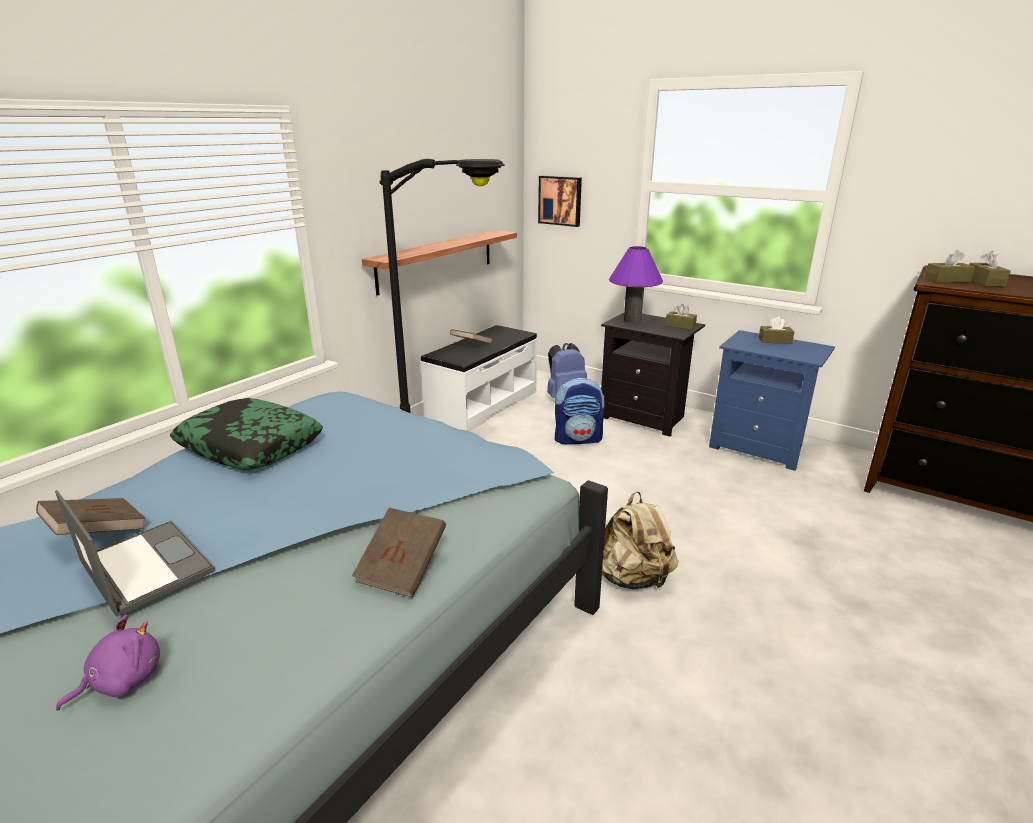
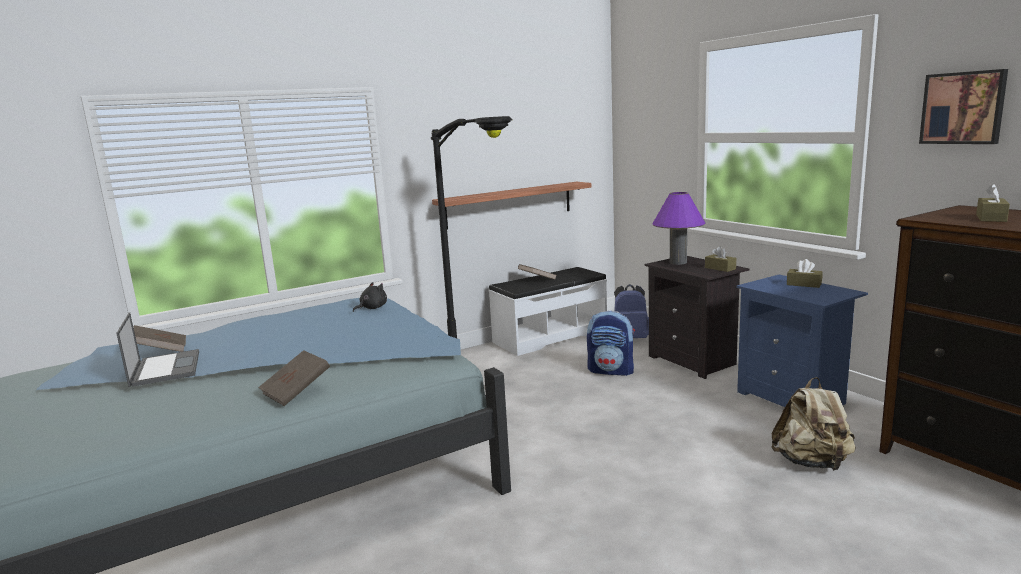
camera: 25 degrees right, 10 degrees down
(122, 680) = (106, 415): purple plush toy -> none
(249, 446) = (285, 319): pillow -> none
(357, 413) = (372, 308): none -> black plush toy
(560, 200) = (638, 154): picture -> picture (963, 108)
(633, 578) = (560, 478): beige backpack -> beige backpack (812, 463)
(947, 280) = (945, 216): brown tissue box -> none

